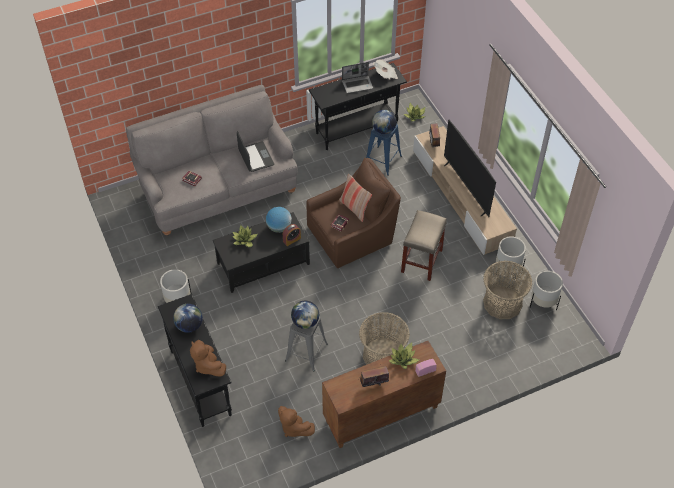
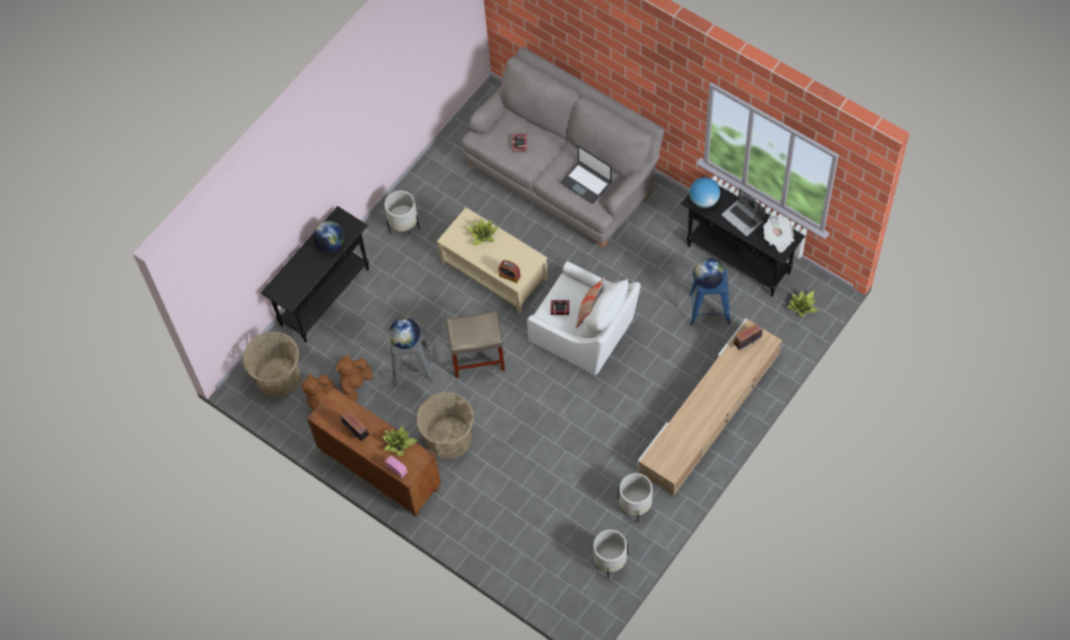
camera: 65 degrees right, 10 degrees up
(208, 365) = (297, 284): brown plush toy -> brown plush toy (355, 384)
(255, 157) = (586, 182): laptop -> laptop turned 90 degrees clockwise
(263, 263) = (495, 271): black coffee table -> beige coffee table
(279, 227) = (518, 256): globe -> globe (704, 200)
(353, 234) = (585, 333): brown armchair -> white armchair
(421, 260) = (592, 416): beige stool -> beige stool (478, 357)
(466, 188) = (700, 407): television -> none
(502, 303) = (583, 521): basket -> basket (278, 377)

